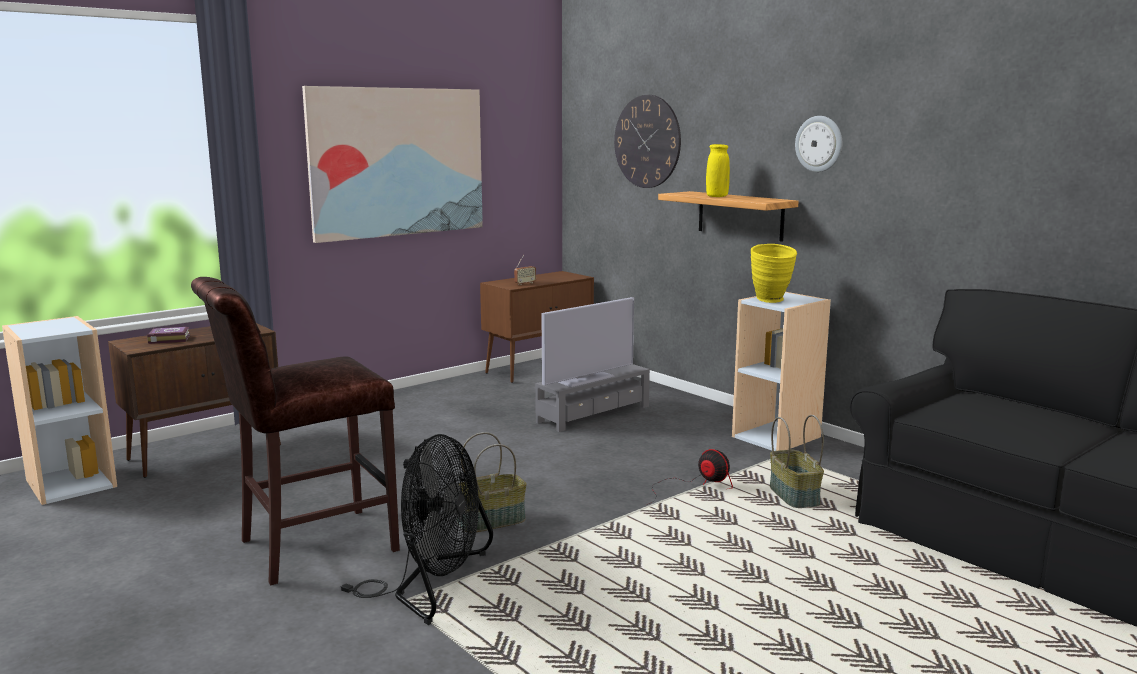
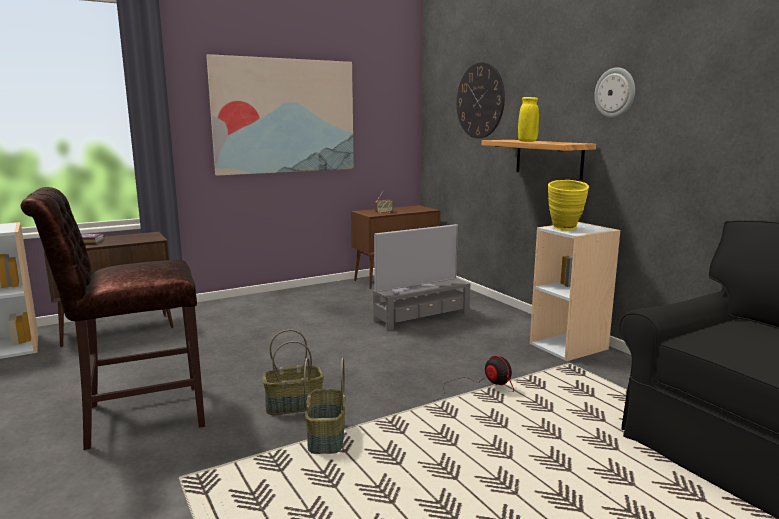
camera: 10 degrees right, 0 degrees up
(429, 585) = (209, 463): black fan -> none
(795, 496) = (569, 403): basket -> basket (327, 437)

